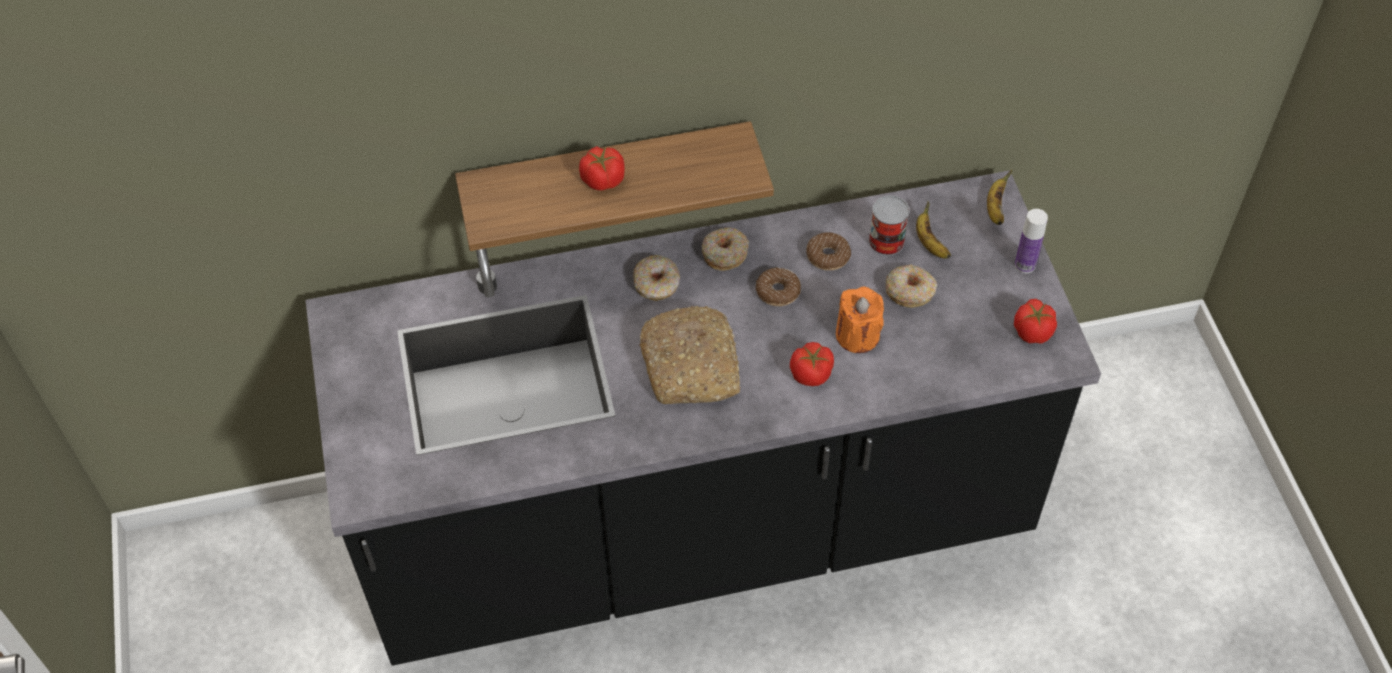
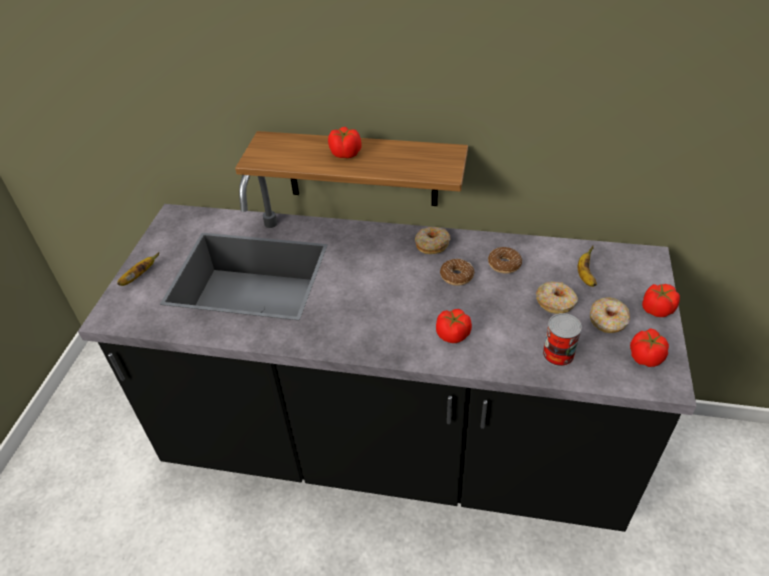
camera: 25 degrees right, 10 degrees down
(657, 284) = (376, 250): donut -> donut (608, 321)
(692, 366) = (370, 305): bread -> none
(857, 335) = (501, 319): orange candle -> none
(886, 241) = (552, 266): can -> can (558, 354)
(995, 208) = (647, 267): banana -> banana (139, 276)
(1025, 265) = (657, 309): bottle -> tomato

